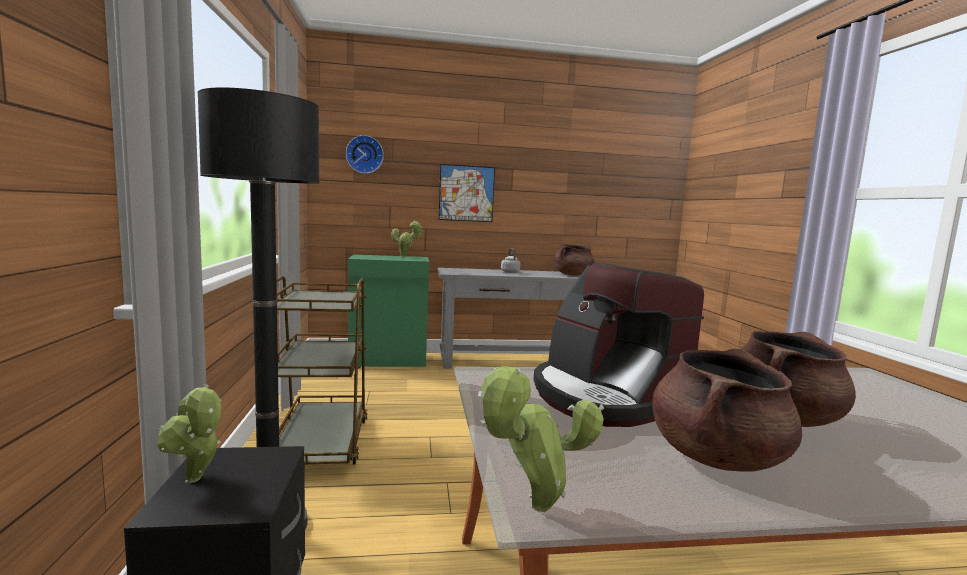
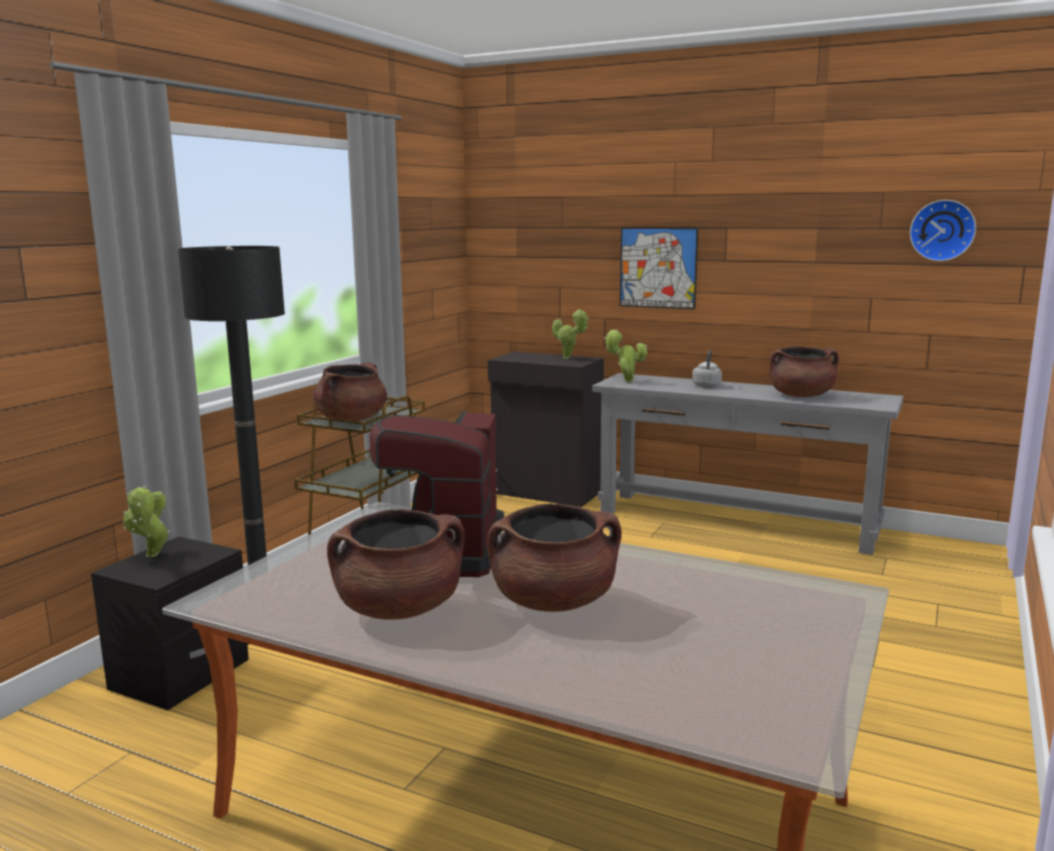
camera: 35 degrees right, 5 degrees up
(317, 302) = (352, 420): none -> brown cooking pot
(365, 154) = (528, 221): wall clock -> wall clock (942, 230)
(388, 360) = (547, 493): green cabinet -> black cabinet
(534, 508) = (208, 599): potted plant -> potted plant (626, 381)

